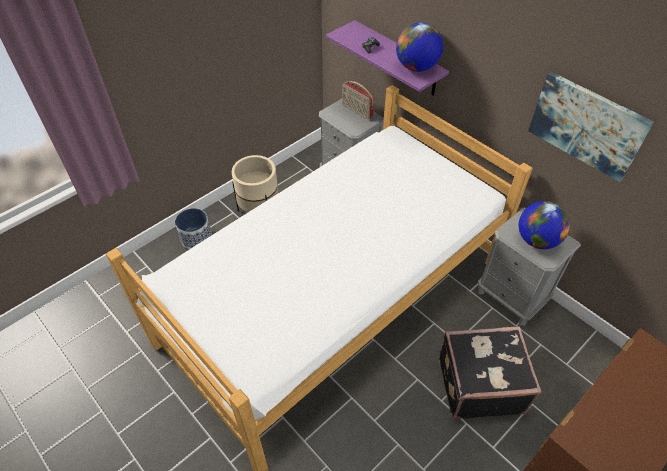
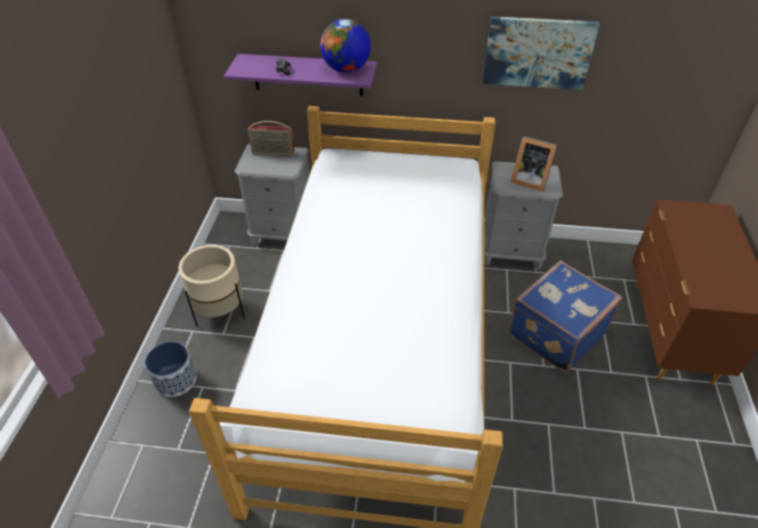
camera: 40 degrees left, 5 degrees down
(479, 383) = (555, 332): black suitcase -> blue suitcase
(537, 240) = (529, 180): globe -> picture frame

